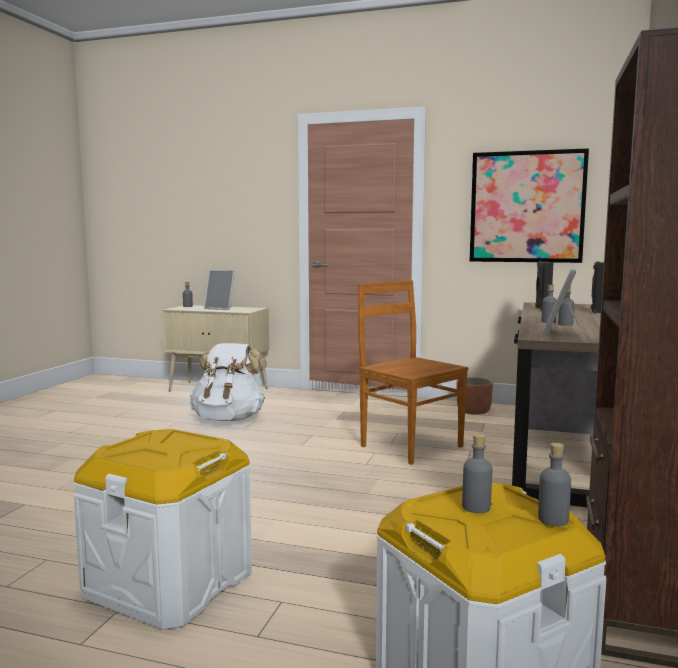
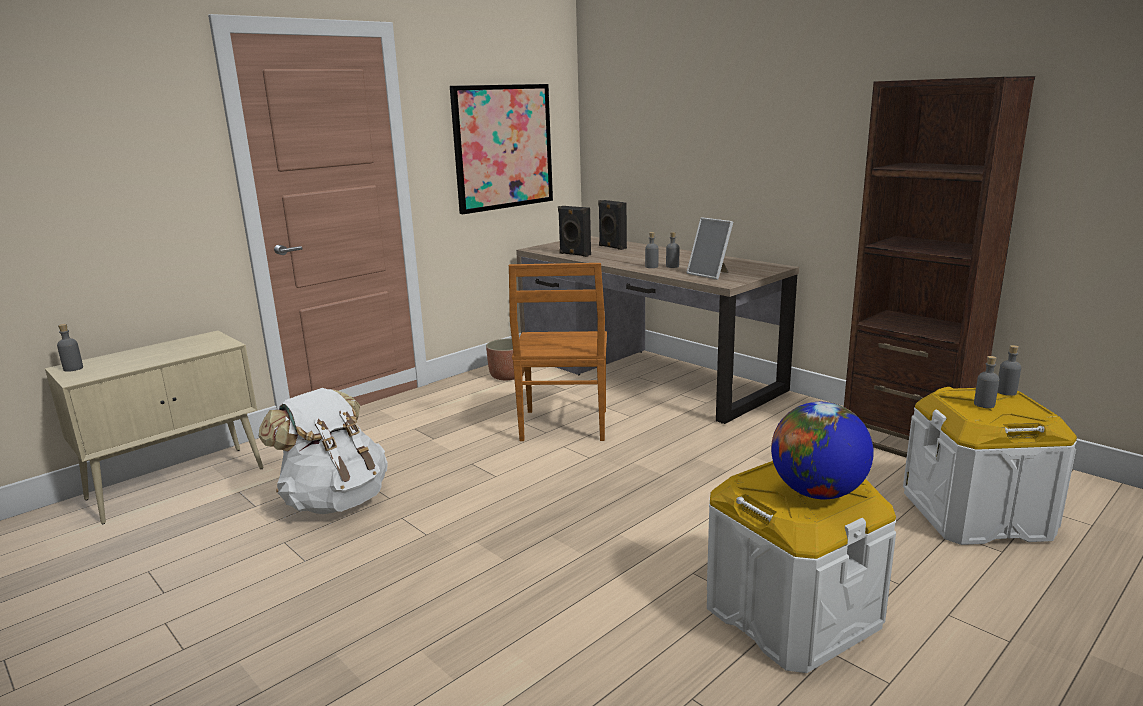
camera: 60 degrees left, 10 degrees up
(151, 453) = (817, 493): none -> globe
(221, 308) = (155, 353): picture frame -> none
(409, 445) = (564, 426): brown chair -> brown chair turned 75 degrees counterclockwise

